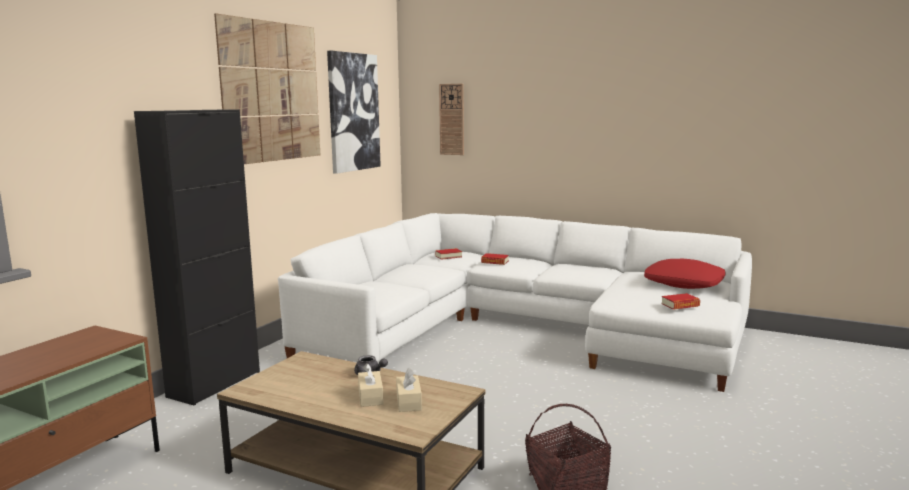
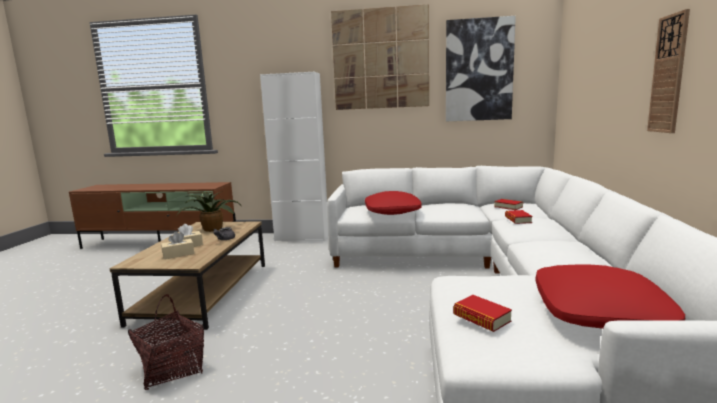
camera: 70 degrees right, 0 degrees up
(214, 384) = (302, 237): black cabinet -> white cabinet
(294, 380) = (213, 228): none -> potted plant
(392, 287) = (393, 211): none -> red pillow
(452, 119) = (580, 70): wall clock -> wall clock (668, 74)

